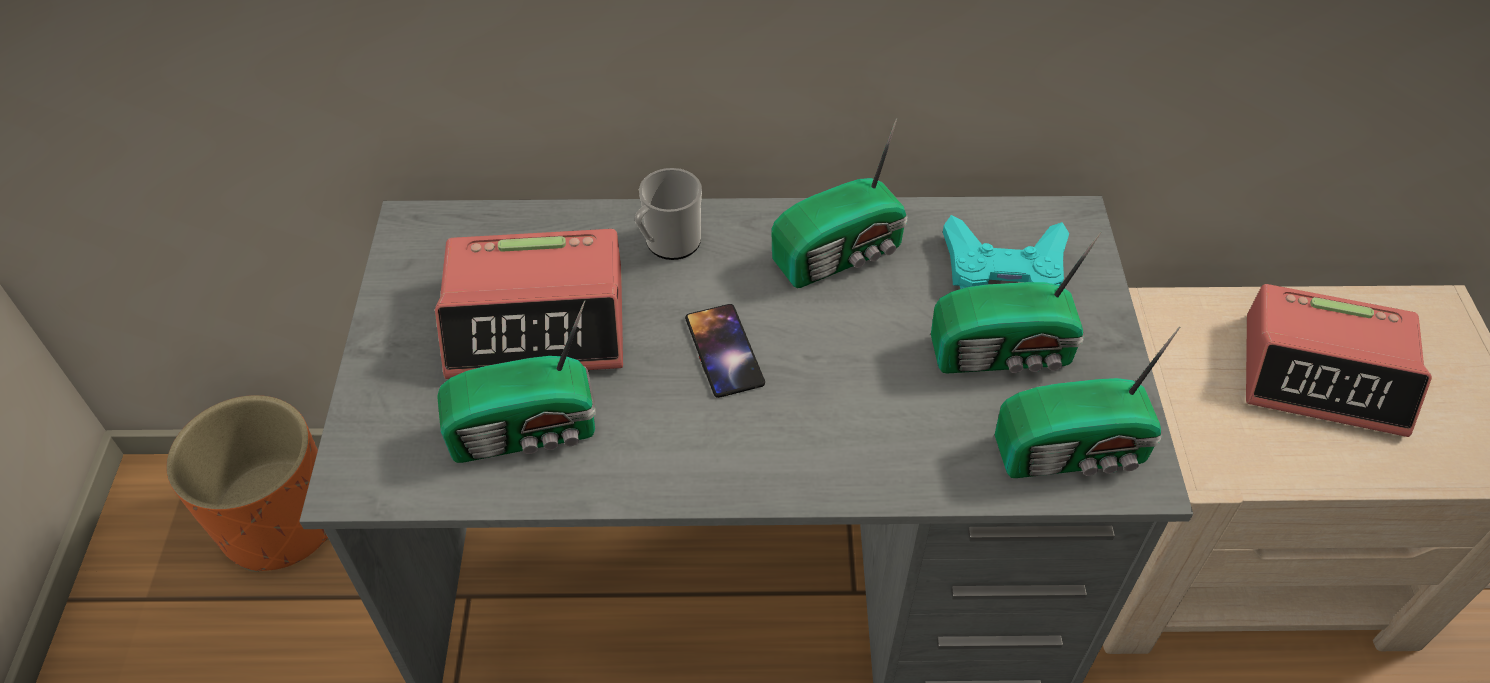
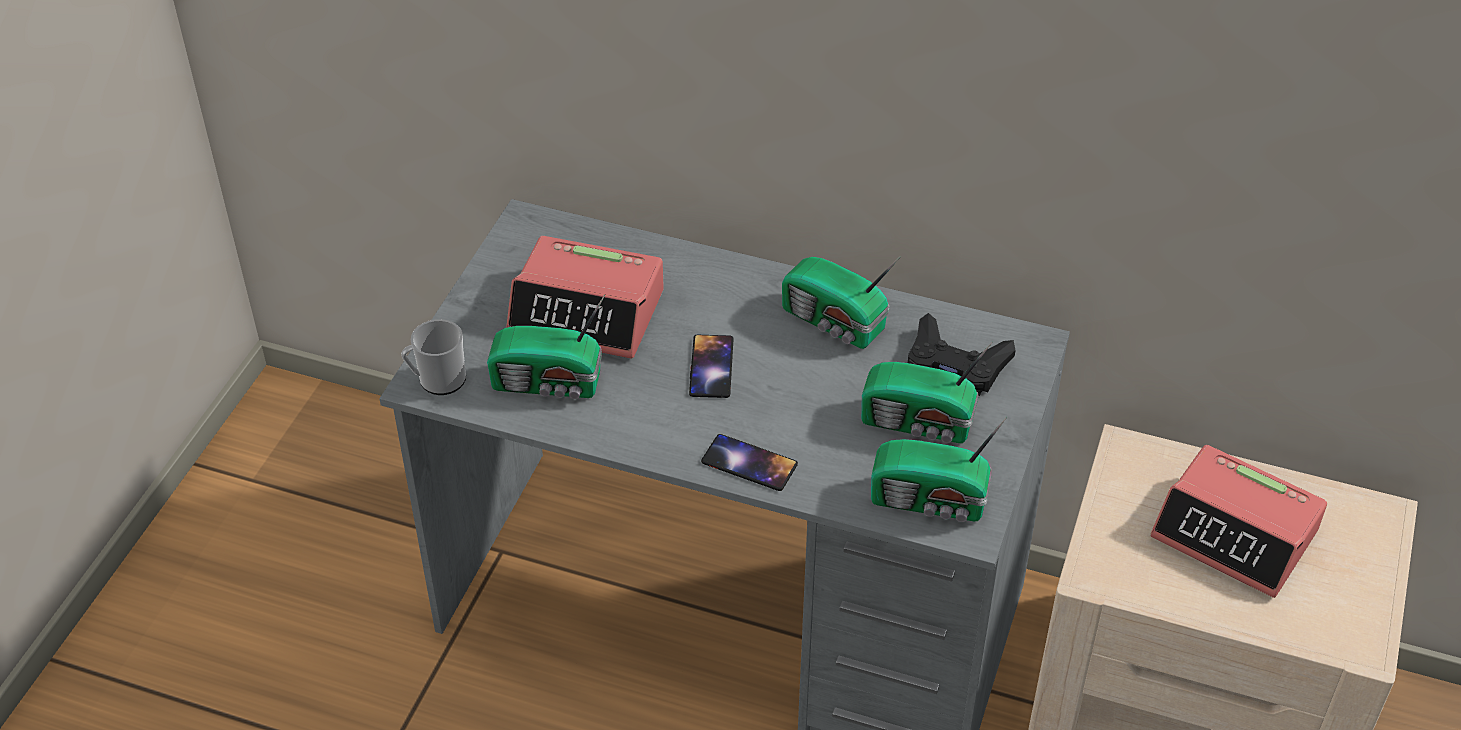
camera: 20 degrees right, 5 degrees down
(281, 521) = (372, 451): orange planter -> none
(668, 244) = (706, 282): mug -> mug (437, 380)
(832, 468) = (749, 463): none -> phone
(842, 254) = (834, 323): radio -> radio turned 45 degrees clockwise
(1004, 268) = (955, 364): turquoise game controller -> black game controller

